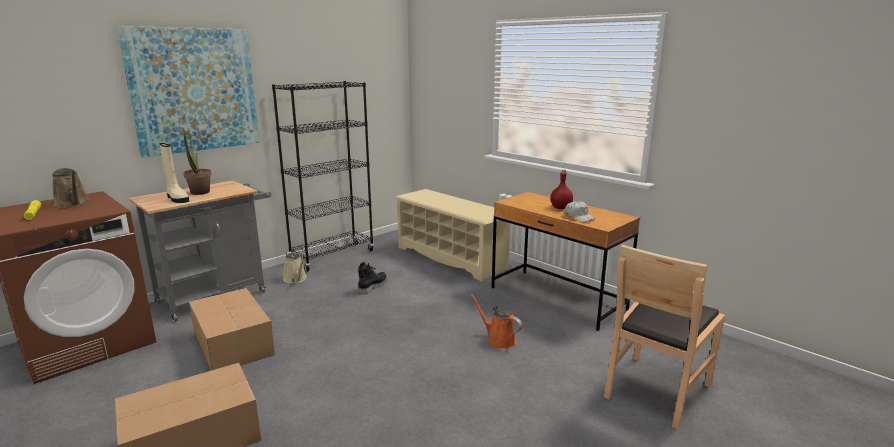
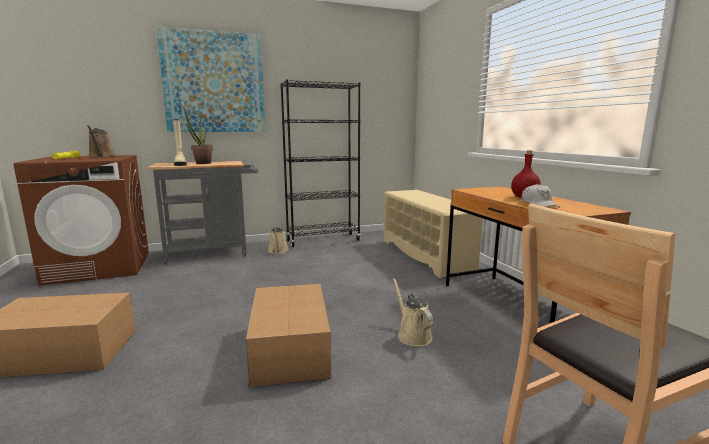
camera: 25 degrees right, 5 degrees down
(233, 342) = (182, 286): cardboard box -> cardboard box (291, 348)
(372, 287) = (332, 266): black boot -> none
(498, 339) = (412, 335): orange watering can -> beige watering can

